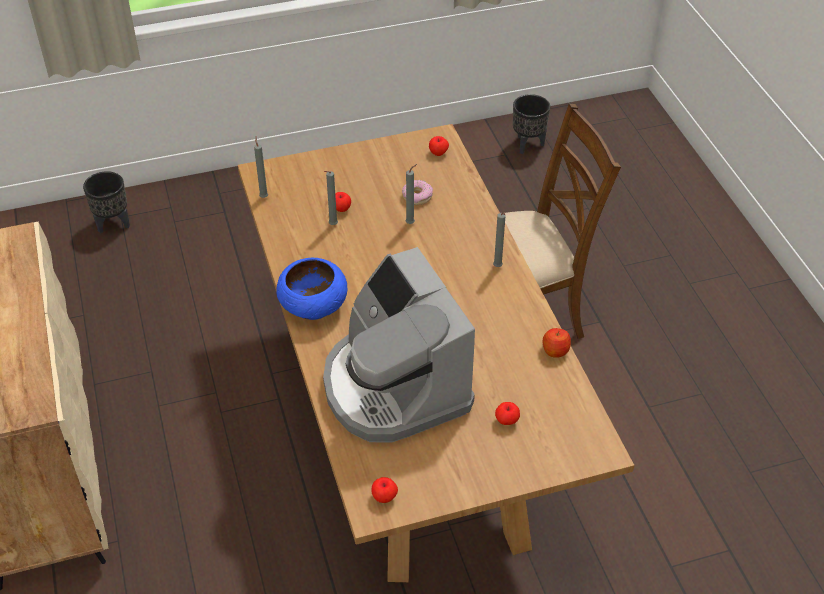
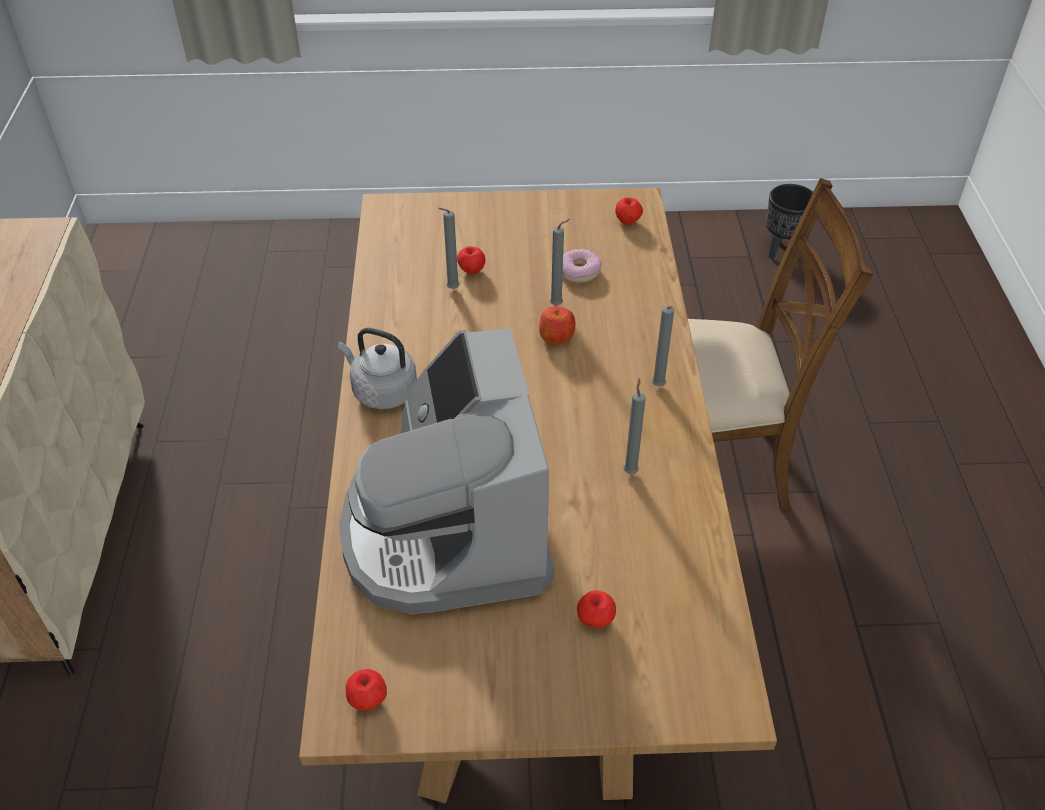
camera: 15 degrees right, 0 degrees up
(113, 223) = (255, 257): black planter -> none
(264, 196) = (378, 238): grey candle -> grey candle (630, 470)
(313, 306) = (381, 391): blue bowl -> grey kettle
(555, 350) = (704, 525): apple -> apple (556, 337)

